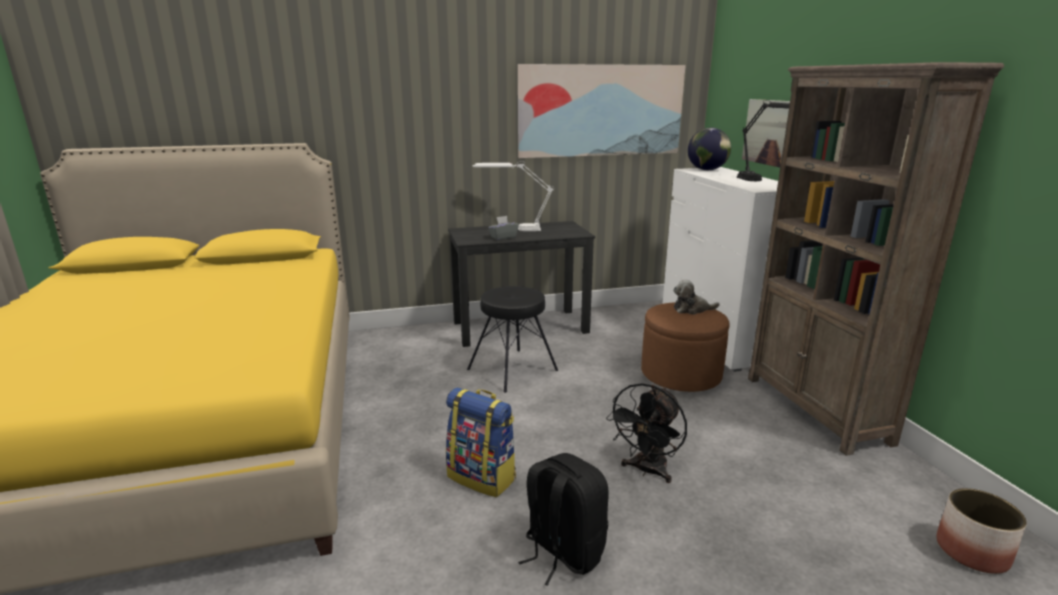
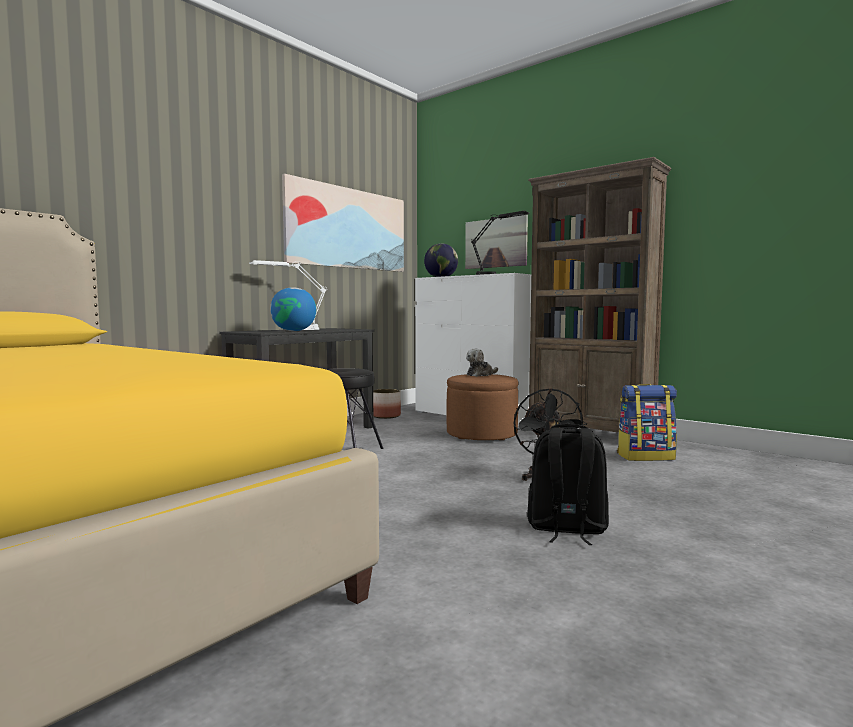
camera: 35 degrees left, 15 degrees down
(483, 477) = (428, 513): backpack -> backpack (645, 456)
(503, 237) = (294, 331): grey tissue box -> globe
(971, 551) = (756, 464): planter -> planter (386, 416)

